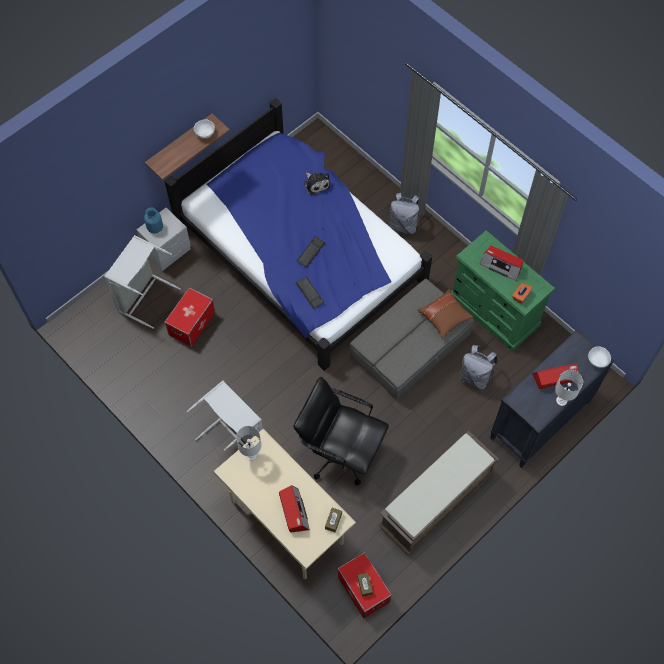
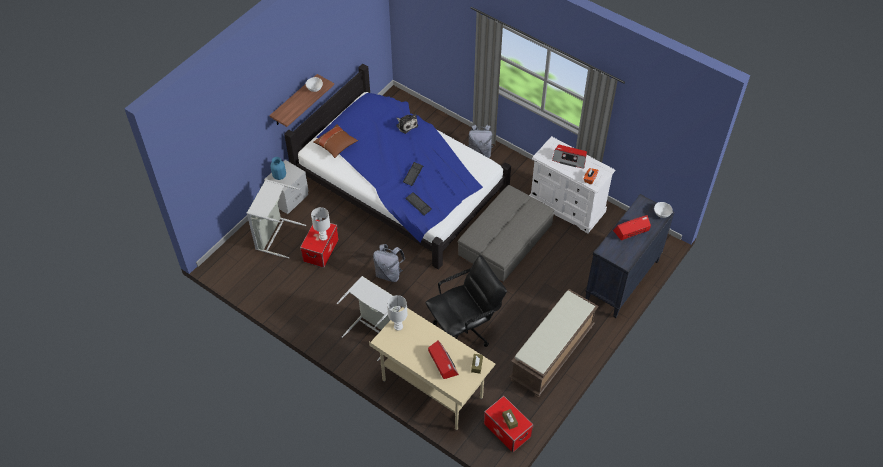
camera: 10 degrees left, 10 degrees down
(340, 451) = (465, 328): black office chair -> black office chair turned 135 degrees clockwise
(444, 317) = (530, 210): brown pillow -> brown pillow (336, 145)
(475, 376) = (562, 256): grey backpack -> grey backpack (389, 274)
(494, 311) = (567, 206): green dresser -> white dresser
(561, 400) = (640, 246): white table lamp -> white table lamp (323, 237)

